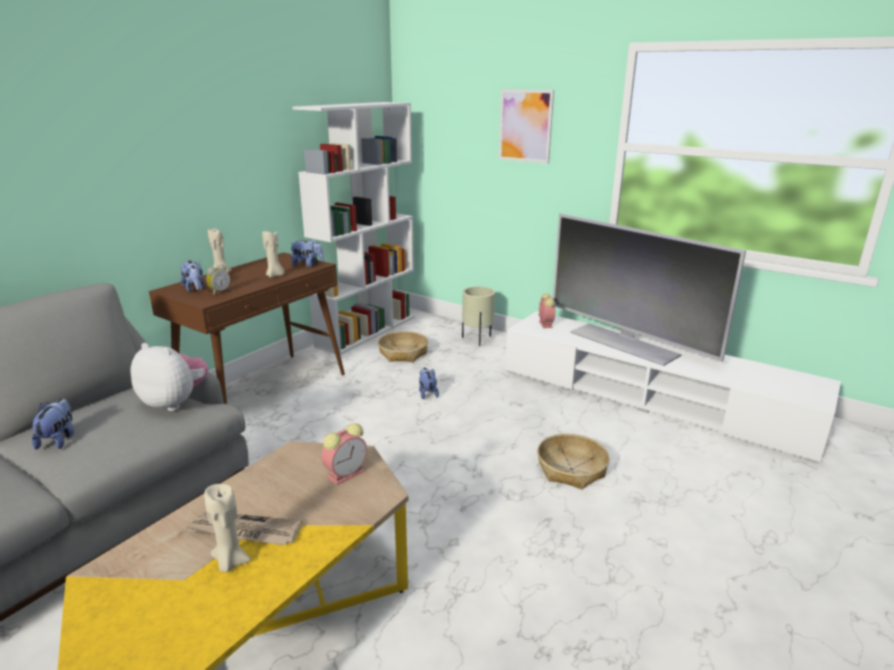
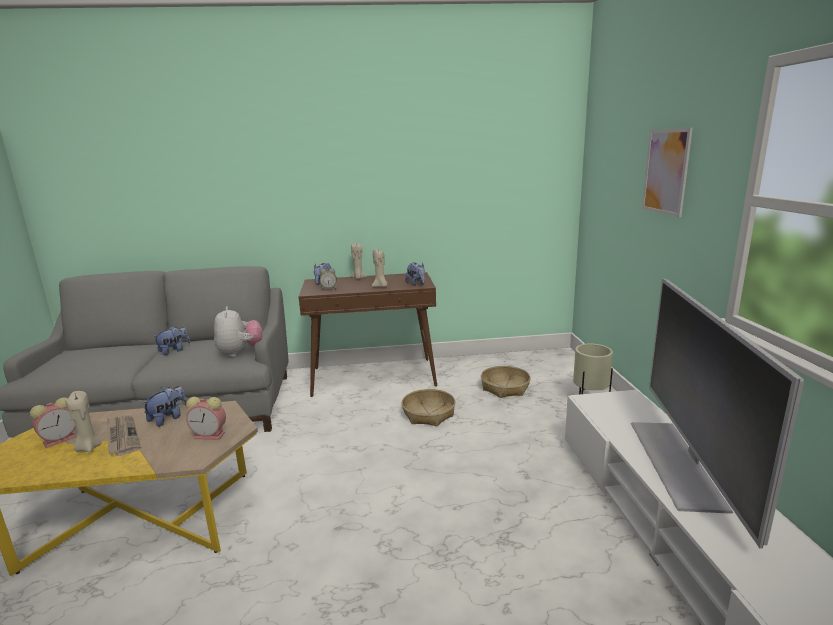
camera: 50 degrees right, 5 degrees down
(367, 331) = (508, 360): white bookcase -> none
(427, 393) = (468, 427): plush toy -> plush toy (168, 418)
(545, 324) = (619, 405): alarm clock -> alarm clock (61, 439)
(571, 469) = (468, 561): basket -> basket (428, 414)

